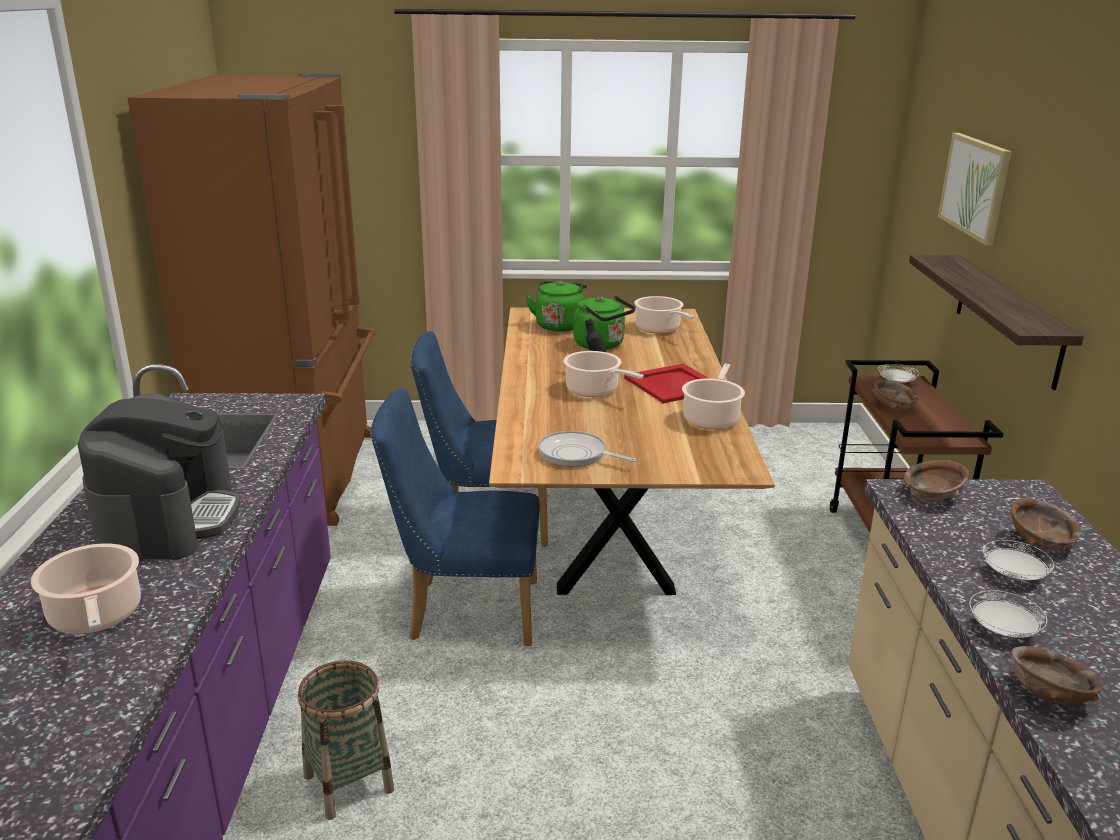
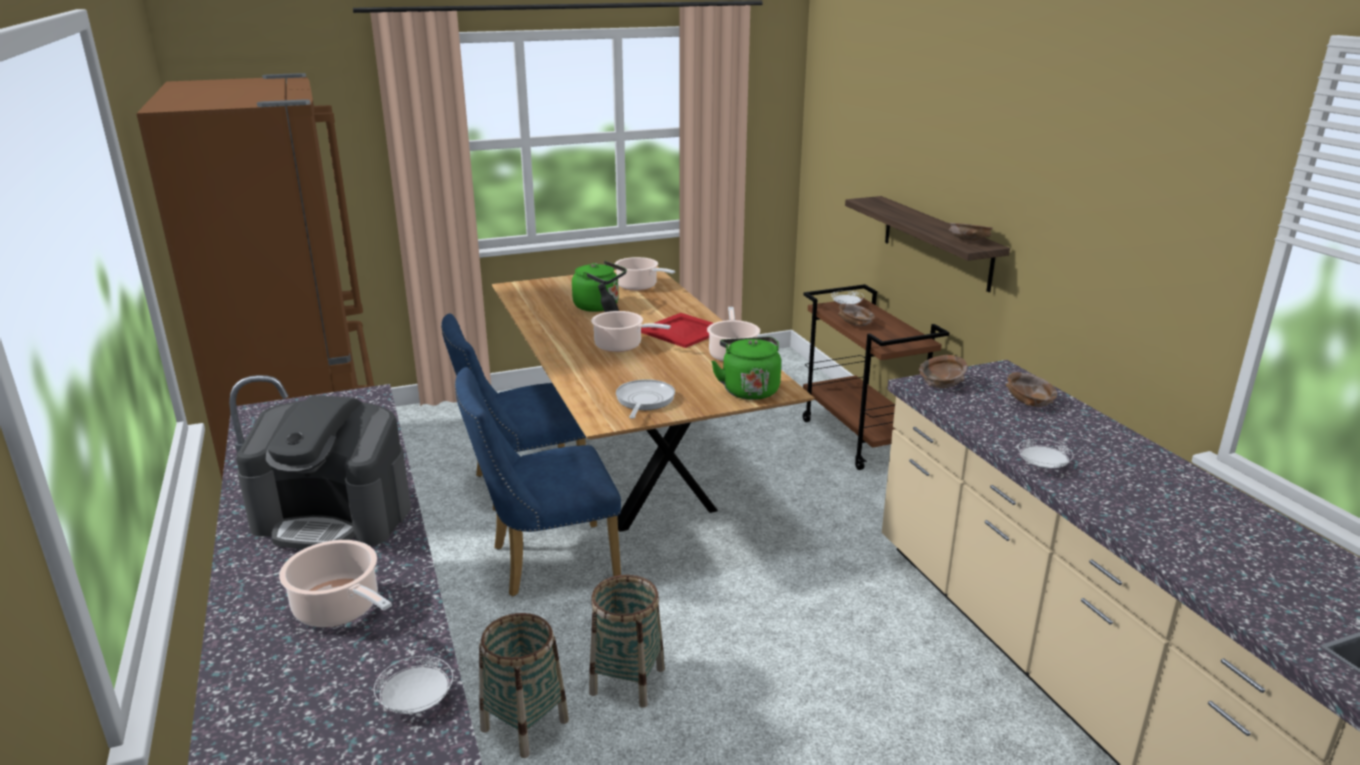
camera: 20 degrees left, 0 degrees up
(169, 519) = (334, 516): coffee machine -> coffee machine turned 120 degrees clockwise
(476, 764) = (627, 680): none -> basket
(559, 325) = (549, 294): green kettle -> green kettle (749, 389)
(576, 455) = (644, 401): frying pan -> frying pan turned 90 degrees clockwise
(975, 186) = (888, 139): picture -> none
(1014, 576) = (1027, 429): white plate -> white plate (417, 701)
(1049, 695) = (1094, 500): brown bowl -> brown bowl (969, 241)

